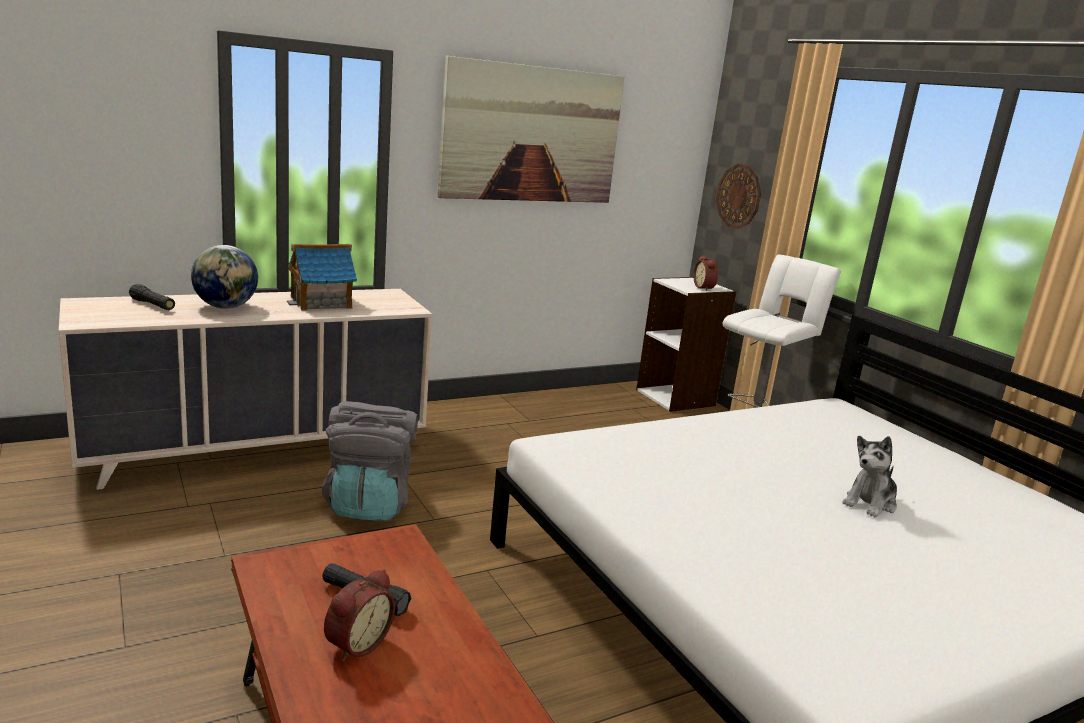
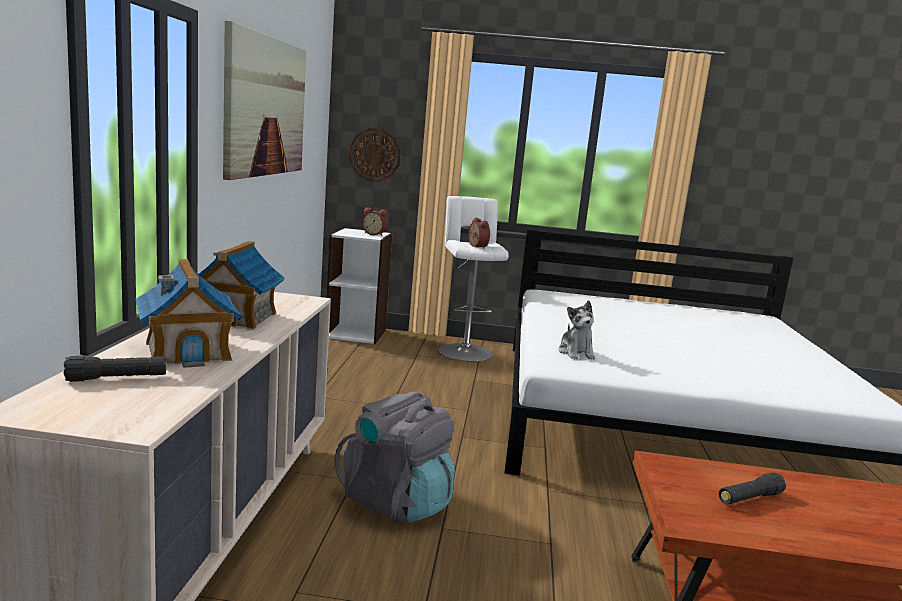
camera: 55 degrees left, 5 degrees down
(226, 307) = (188, 351): globe -> toy house
(356, 643) = (813, 518): alarm clock -> alarm clock (476, 246)
(870, 503) = (683, 332): plush toy -> plush toy (576, 353)

